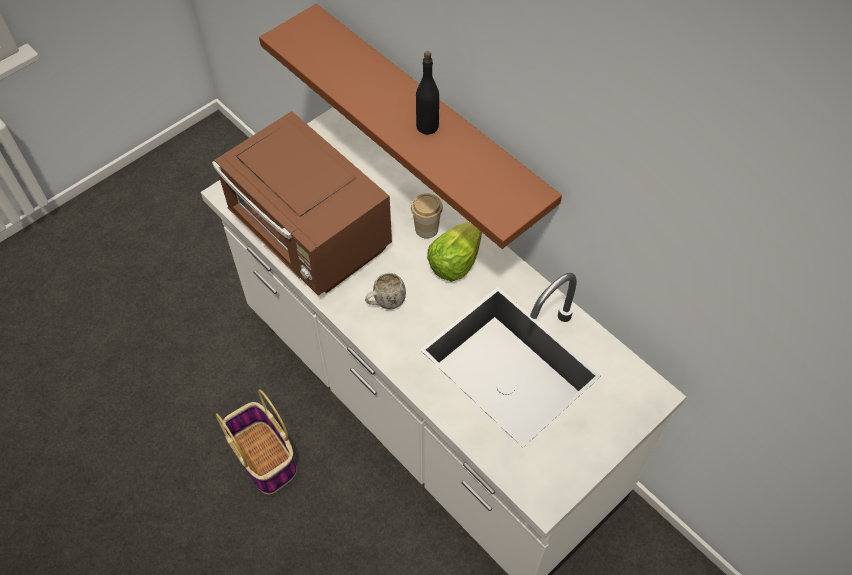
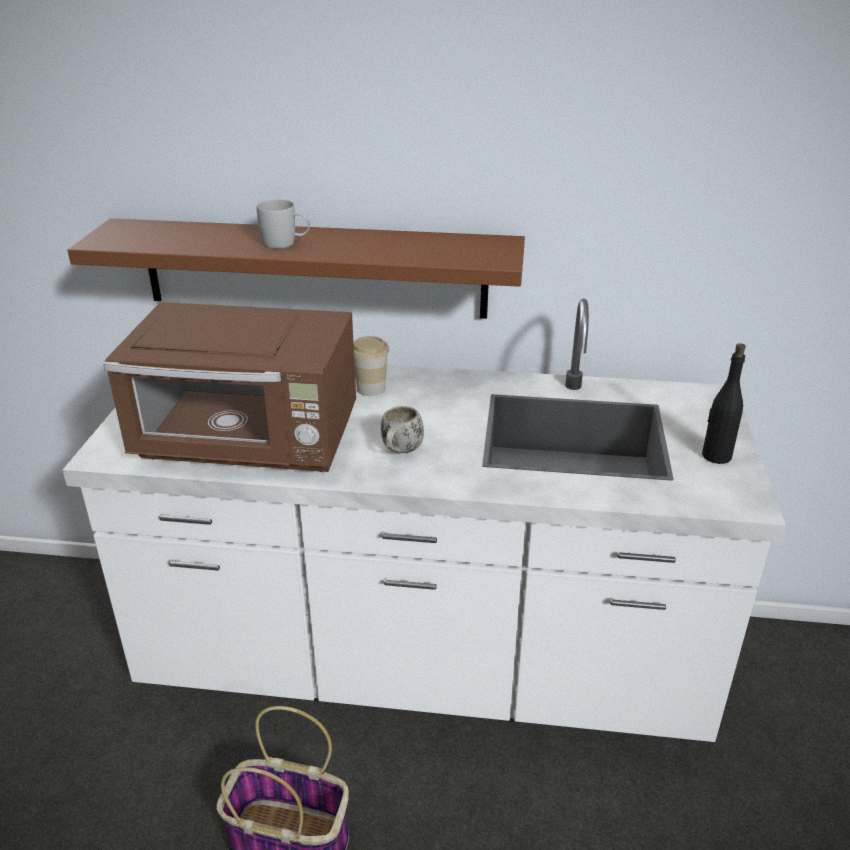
camera: 40 degrees left, 25 degrees down
(389, 107) = (285, 243): none -> white mug
(427, 126) = (341, 241): black bottle -> black bottle (716, 456)
(455, 260) = (427, 395): lettuce -> none

